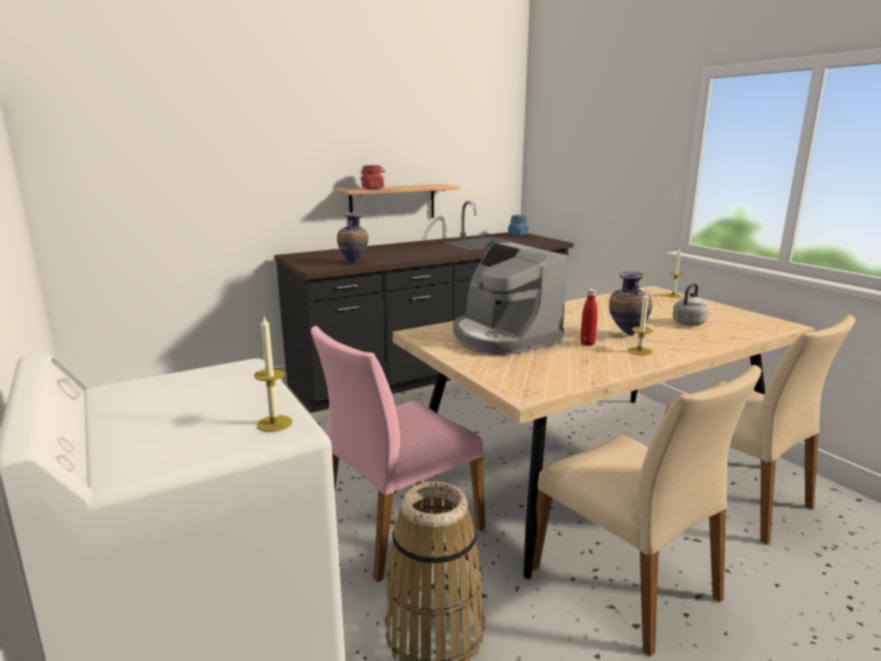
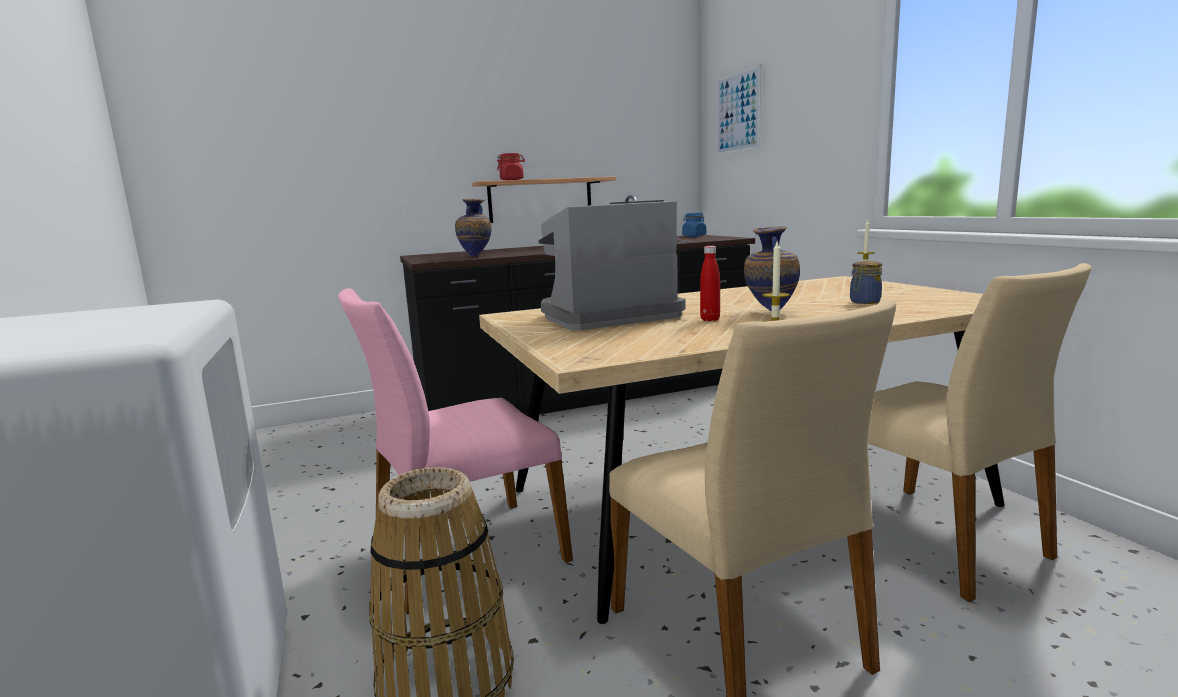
camera: 10 degrees right, 5 degrees down
(274, 423) = (123, 336): candle -> none
(503, 337) = (606, 316): coffee machine -> coffee machine turned 90 degrees clockwise
(561, 135) = (737, 112): none -> picture
(687, 323) = (864, 302): grey kettle -> jar

